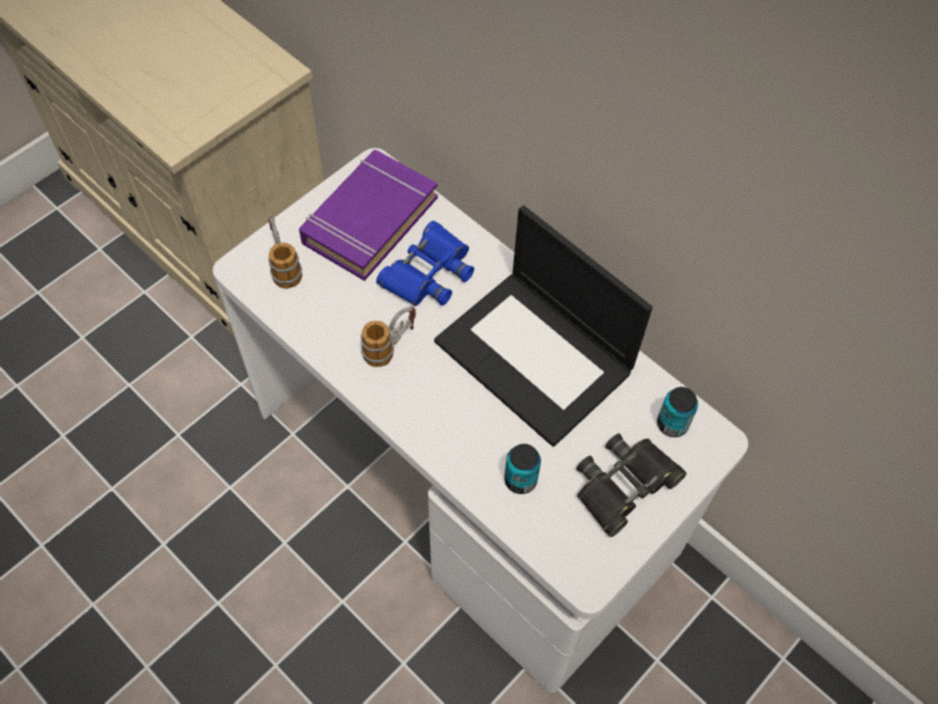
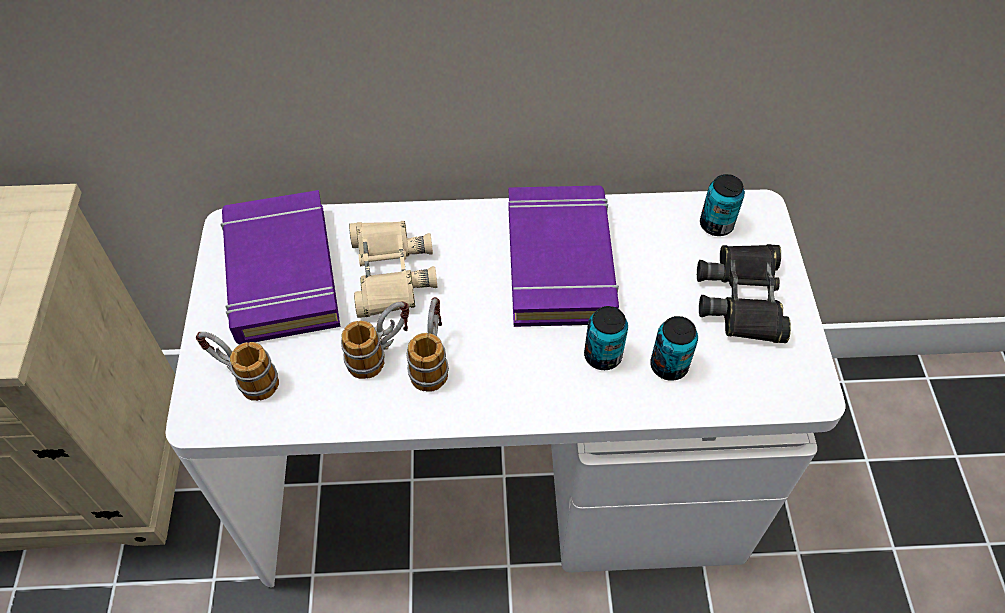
camera: 45 degrees left, 5 degrees down
(367, 317) = (380, 353): none -> mug
(428, 272) = (390, 273): blue binoculars -> beige binoculars
(489, 436) = (602, 356): none -> can
(536, 356) = (560, 263): laptop -> purple book

